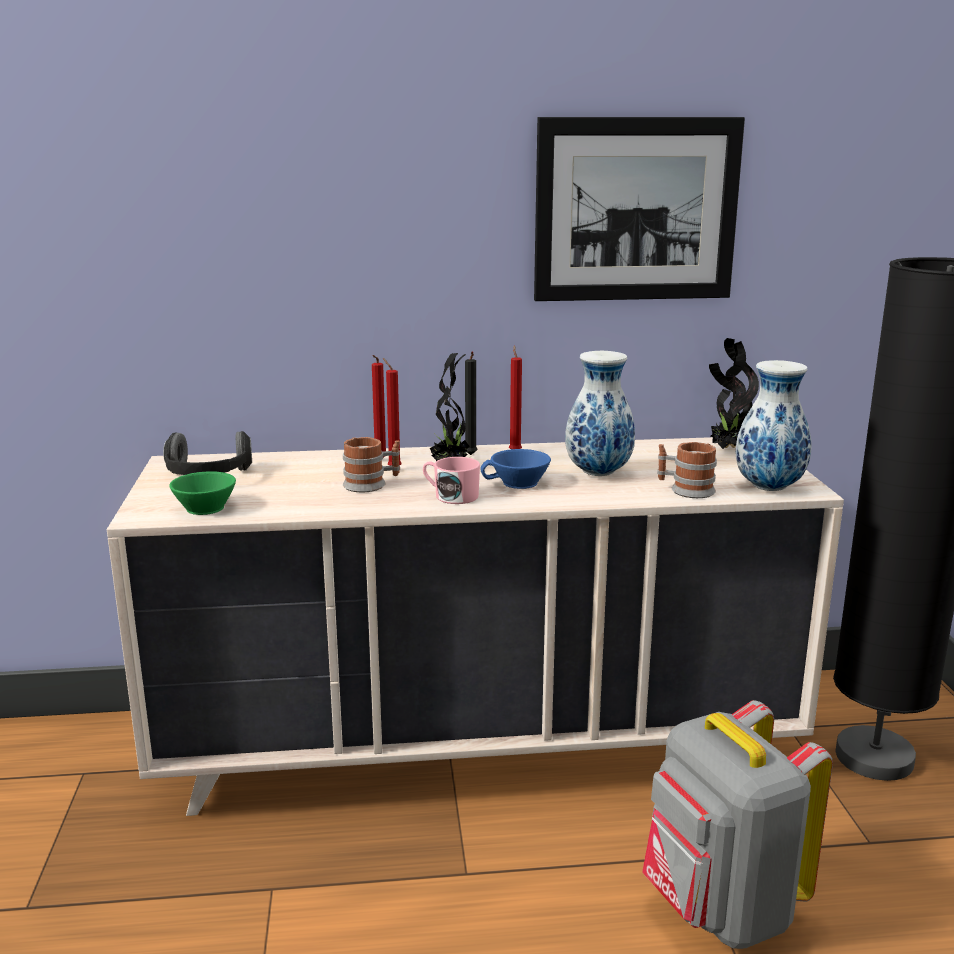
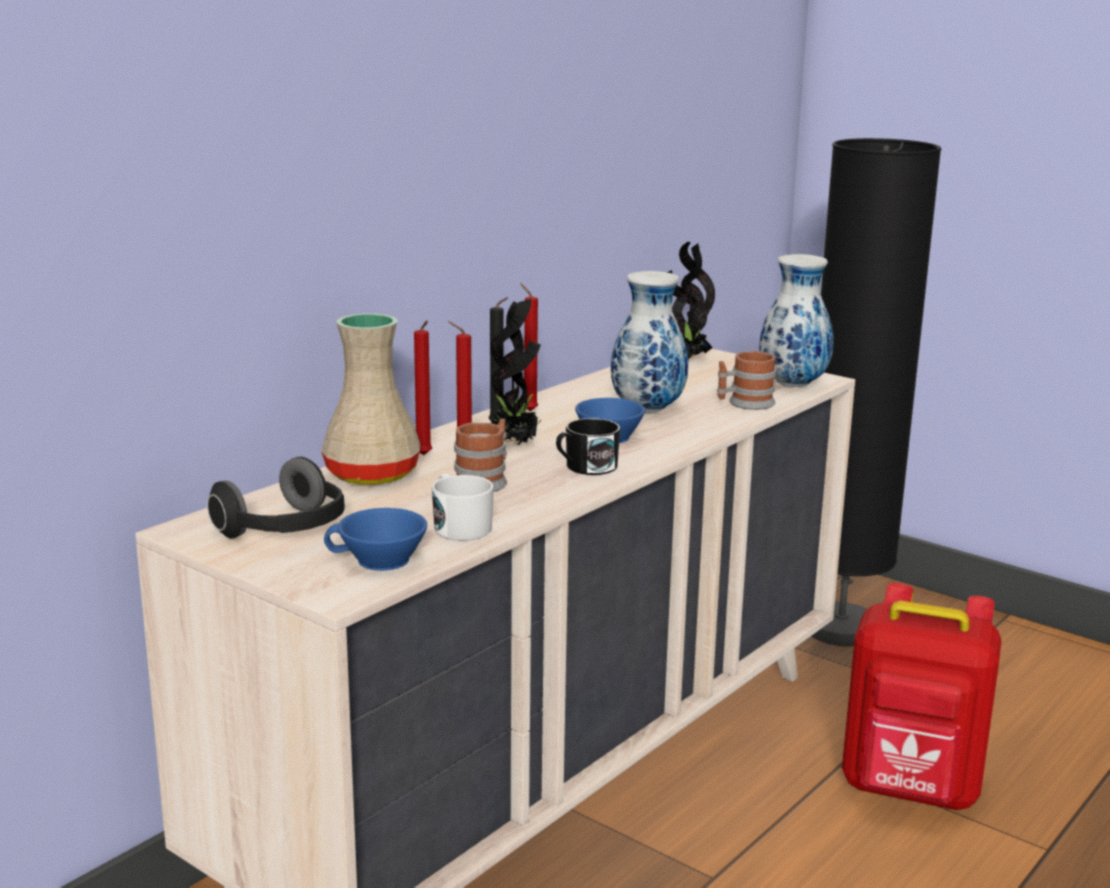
camera: 45 degrees left, 0 degrees up
(201, 508) = (379, 561): green cup -> blue cup
(287, 504) = (459, 526): none -> white mug
(326, 462) = (374, 474): none -> beige vase
(451, 496) = (585, 467): pink mug -> black mug
(636, 210) = (585, 111): picture -> none
(719, 909) = (911, 791): grey backpack -> red backpack

